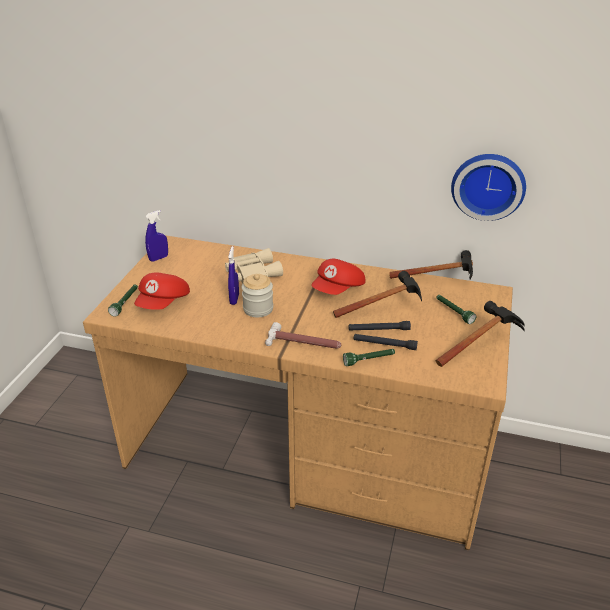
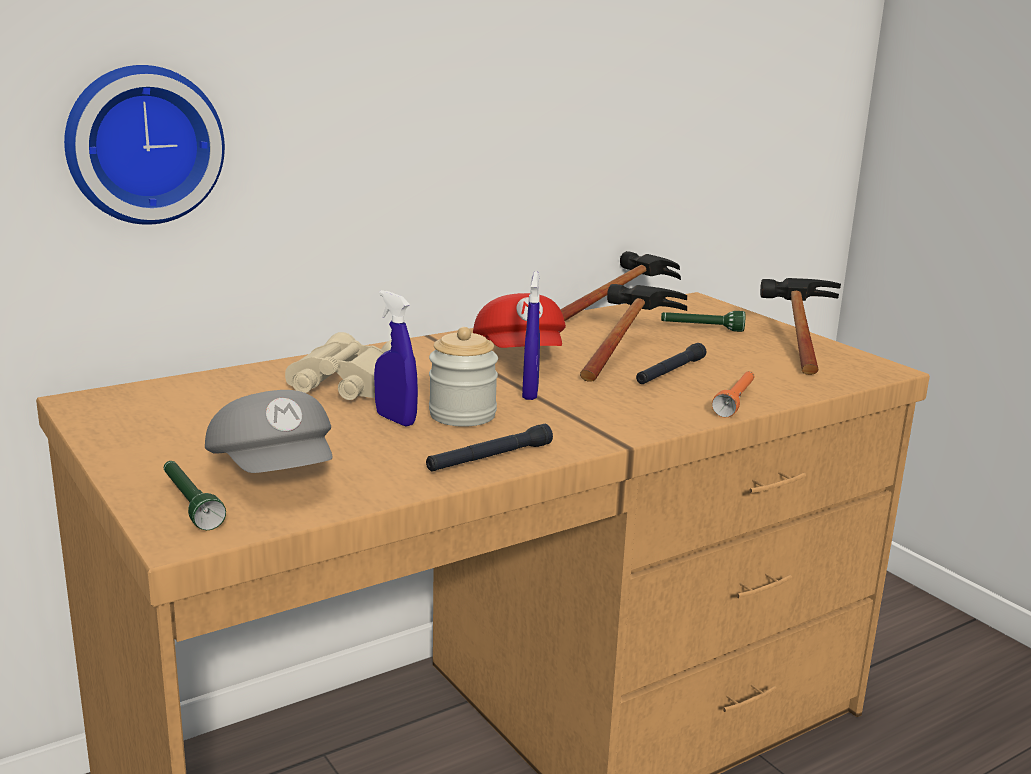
camera: 50 degrees left, 15 degrees down
(158, 258) = (109, 426): blue spray bottle -> blue spray bottle (530, 393)
(164, 303) = (276, 472): red cap -> grey cap
(304, 344) = (622, 421): hammer -> none
(369, 360) = (736, 401): green flashlight -> orange flashlight
(384, 345) = (712, 381): black flashlight -> black flashlight (489, 458)
(488, 185) = (652, 124): wall clock -> wall clock (143, 144)

